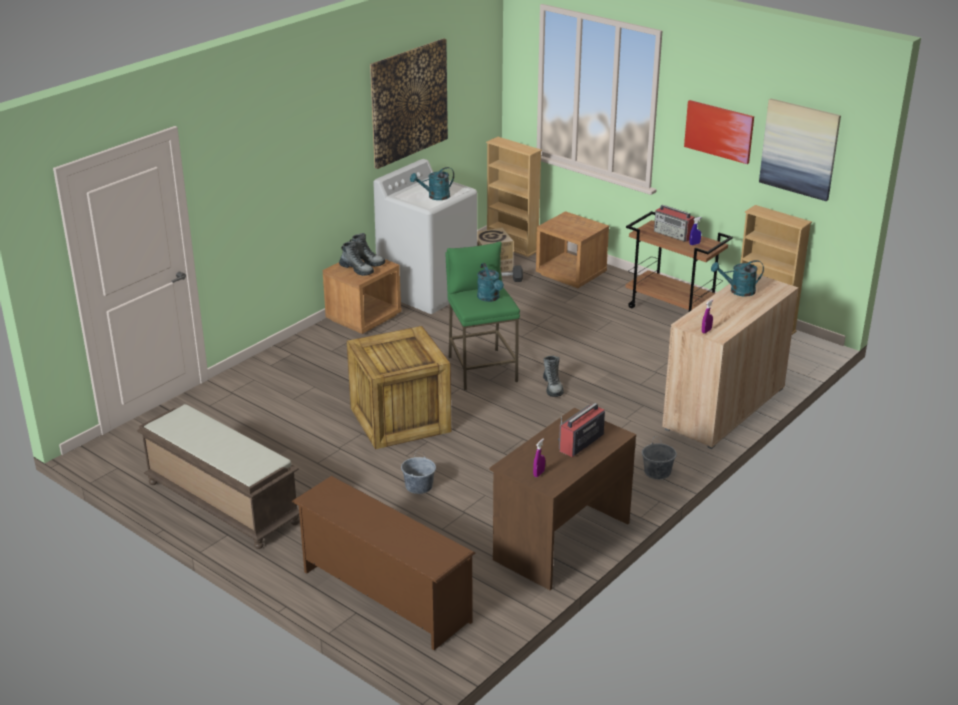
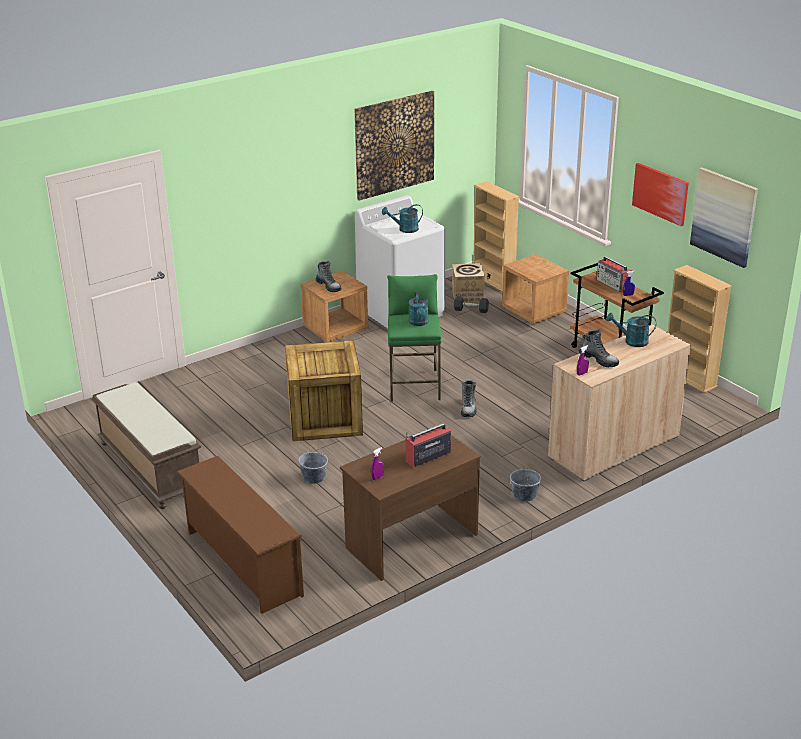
camera: 15 degrees right, 0 degrees up
(366, 261) = (340, 280): boot -> boot (599, 360)

